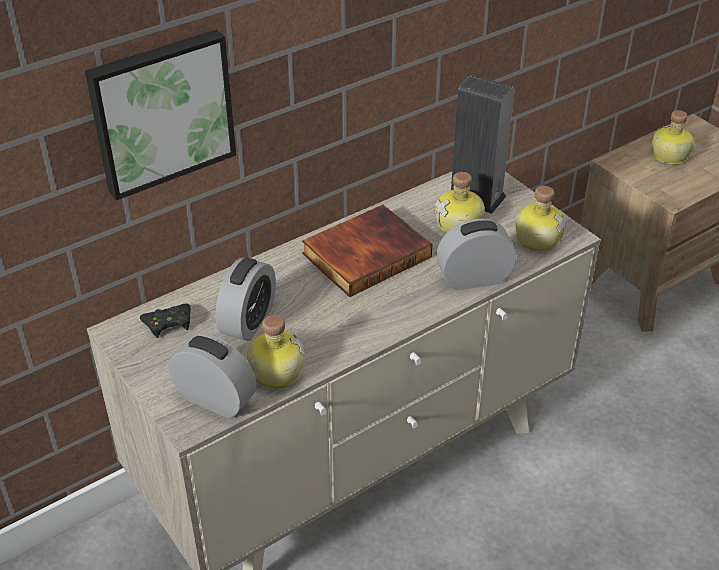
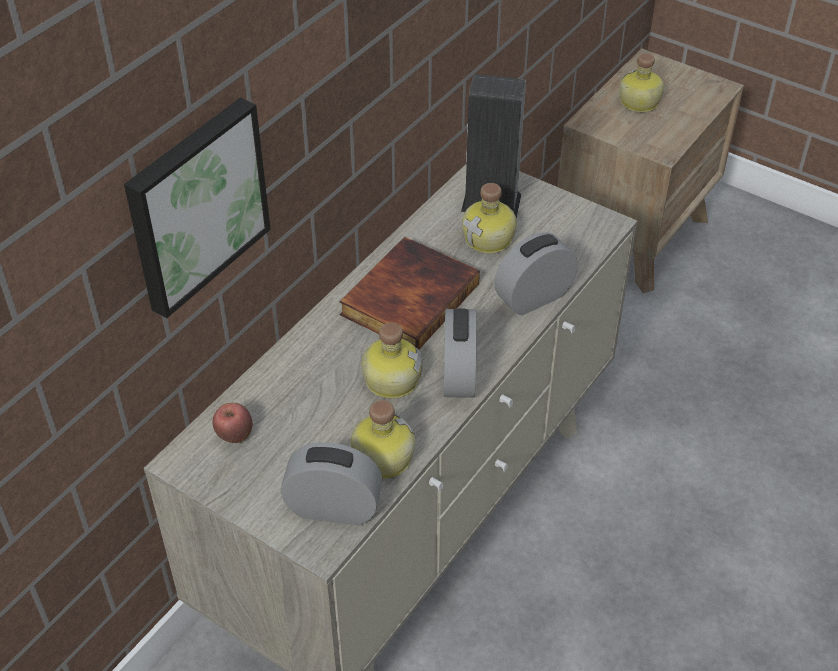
camera: 20 degrees left, 5 degrees up
(168, 323) = (235, 436): black game controller -> apple
(248, 321) = (322, 409): alarm clock -> alarm clock (459, 376)
(537, 238) = (575, 235): bottle -> bottle (390, 379)

